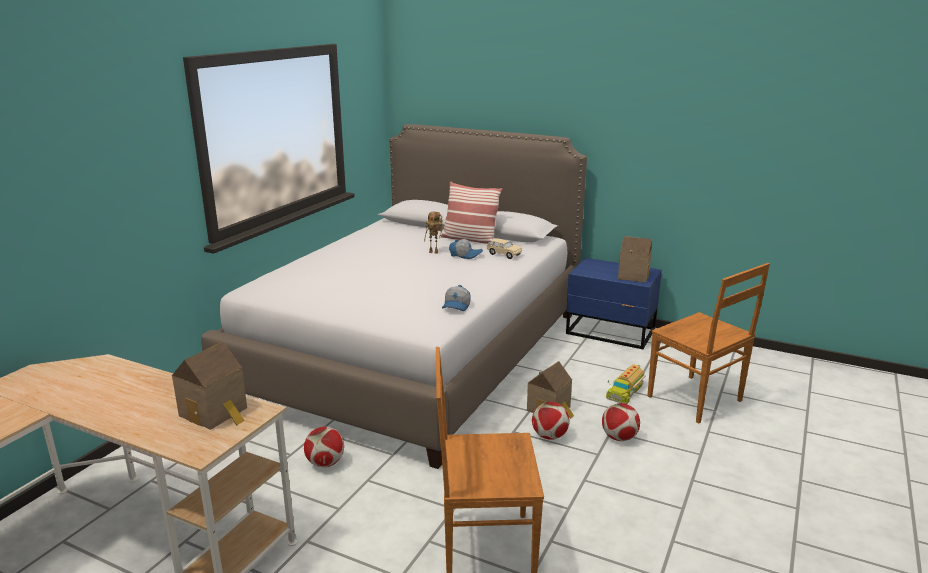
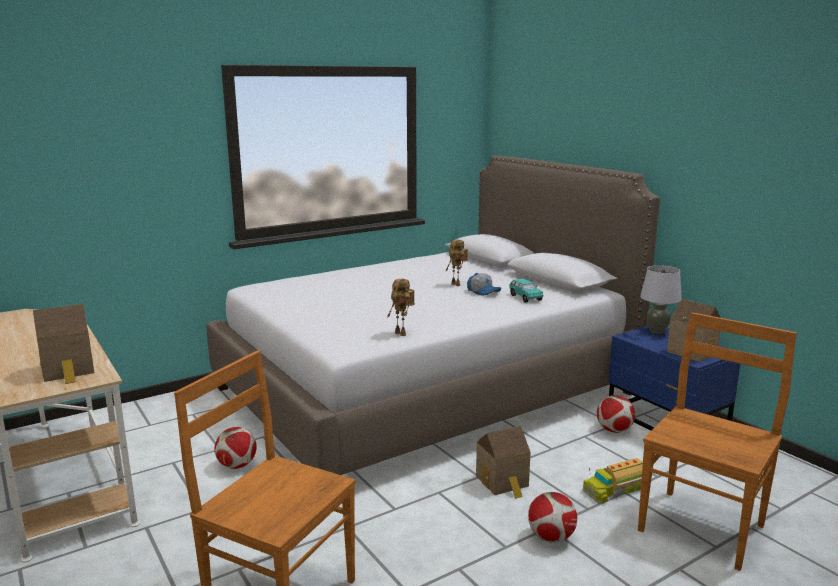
camera: 30 degrees right, 5 degrees down
(457, 306) = (402, 334): cap -> toy robot
(470, 239) = (511, 279): pillow -> none
(504, 254) = (525, 297): beige toy car -> turquoise toy car
(549, 436) = (471, 509): football -> football (614, 430)
(594, 264) = (657, 331): none -> grey table lamp
(696, 400) = (702, 526): brown chair -> brown chair turned 135 degrees counterclockwise

